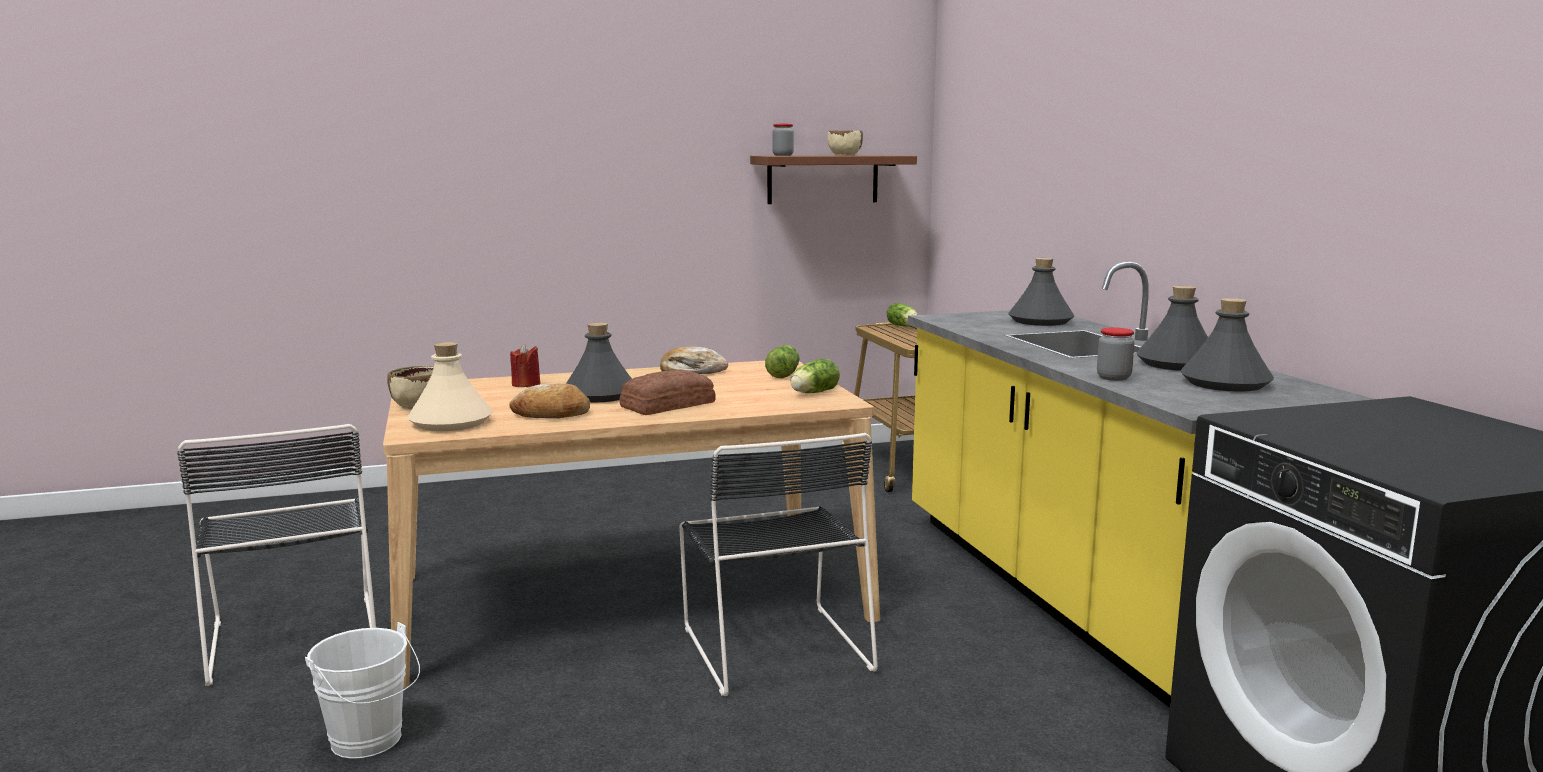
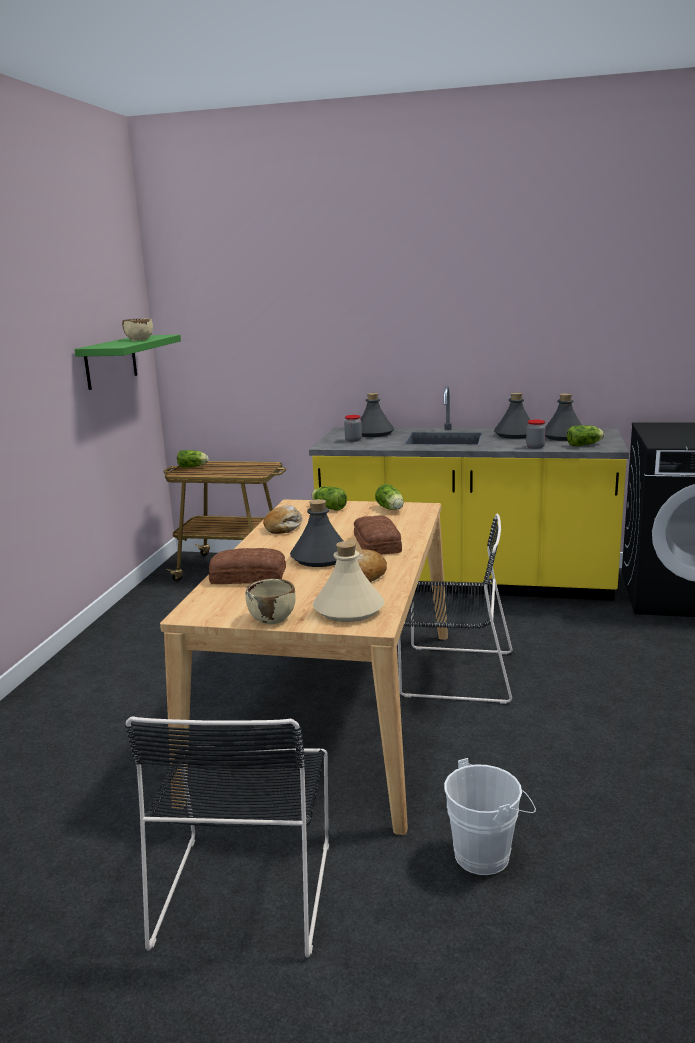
camera: 60 degrees left, 5 degrees up
(294, 635) = (246, 886): black chair -> black chair turned 90 degrees clockwise
(526, 384) = (247, 576): red candle -> bread
(783, 155) = (117, 345): jar -> jar (353, 440)
(823, 179) = (111, 362): brown shelf -> green shelf
(1190, 396) = (585, 445): none -> lettuce

